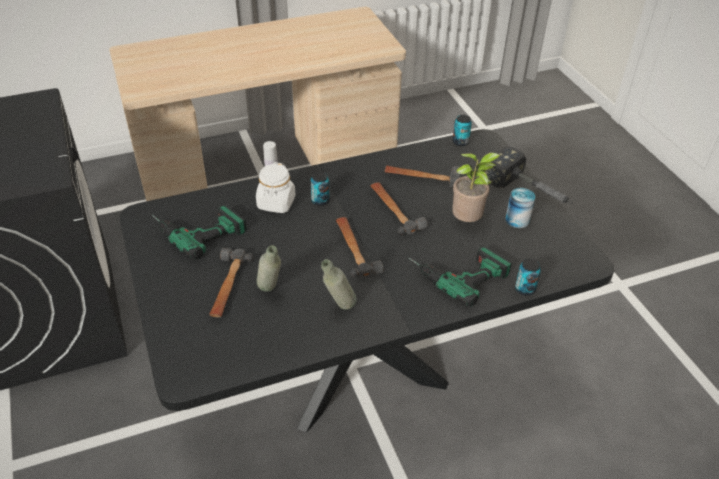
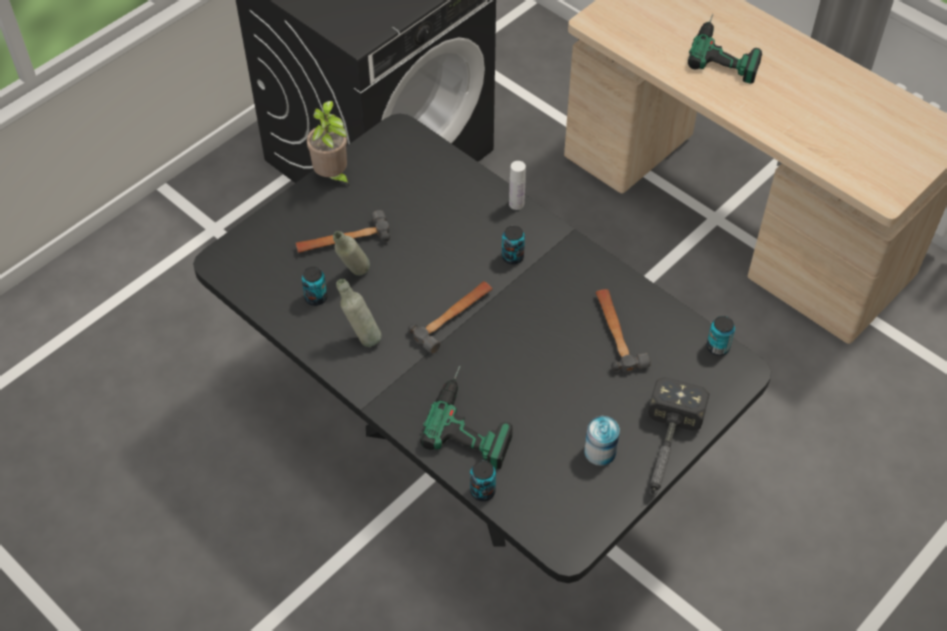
camera: 65 degrees right, 10 degrees up
(196, 228) = (407, 179): power drill -> power drill (727, 50)
(276, 203) = (484, 222): white jar -> none
(276, 324) = (316, 298): none -> can
(394, 210) = (539, 328): hammer -> none
(468, 221) = (565, 404): potted plant -> potted plant (332, 177)

